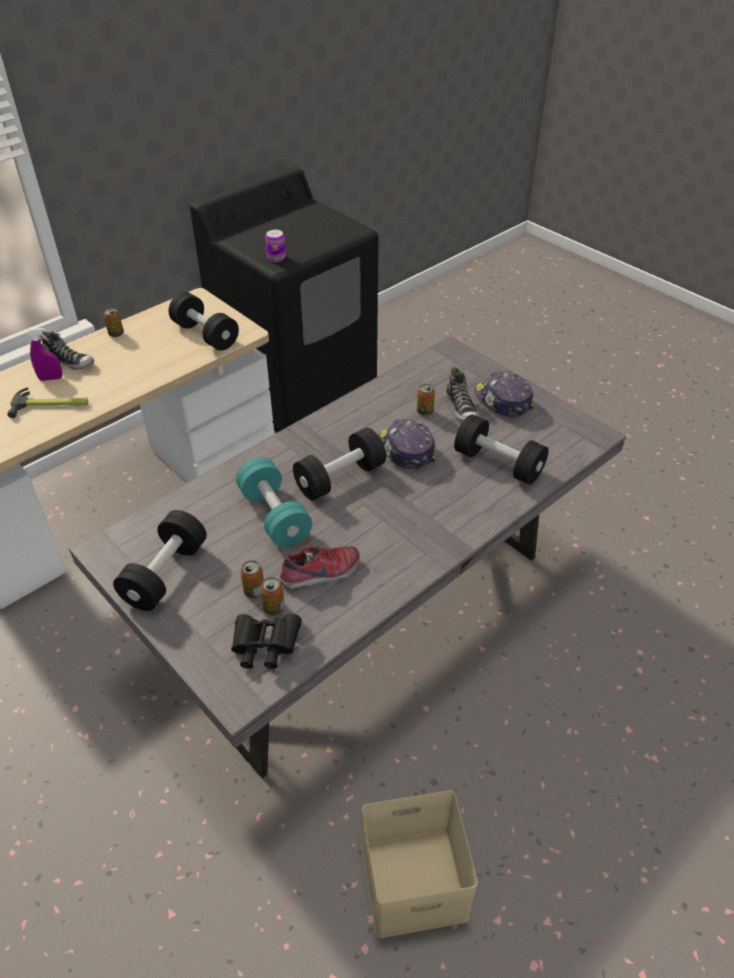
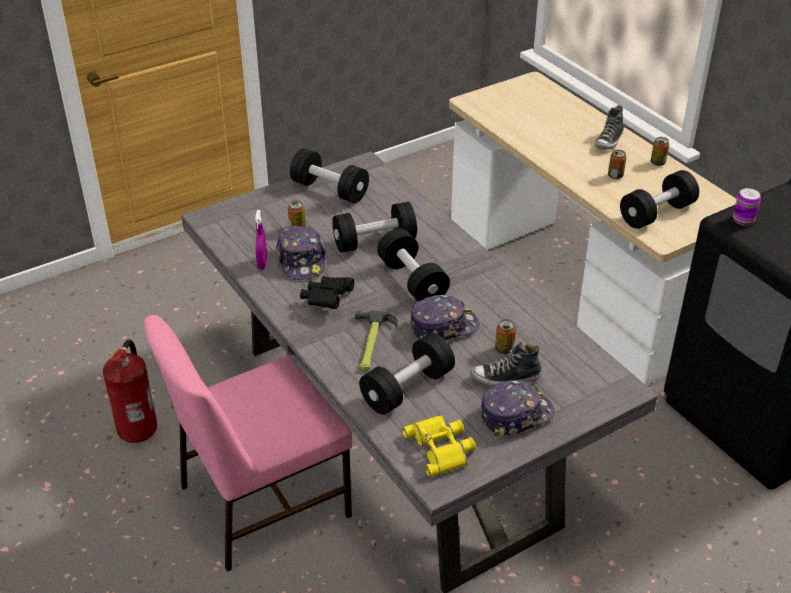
camera: 100 degrees right, 5 degrees down
(51, 378) = (584, 133): purple spray bottle -> purple spray bottle (262, 263)
(51, 405) = (545, 135): hammer -> hammer (371, 344)
(265, 648) = (242, 230): black binoculars -> black binoculars (327, 300)
(274, 516) = (374, 242): turquoise dumbbell -> black dumbbell
(274, 608) = (277, 236): can -> can (615, 176)
(321, 574) = (301, 260): shoe -> cap
(415, 879) = (139, 429): beige storage box -> fire extinguisher
(484, 712) = (261, 501): none -> pink chair
(558, 436) = (441, 448): none -> yellow binoculars

